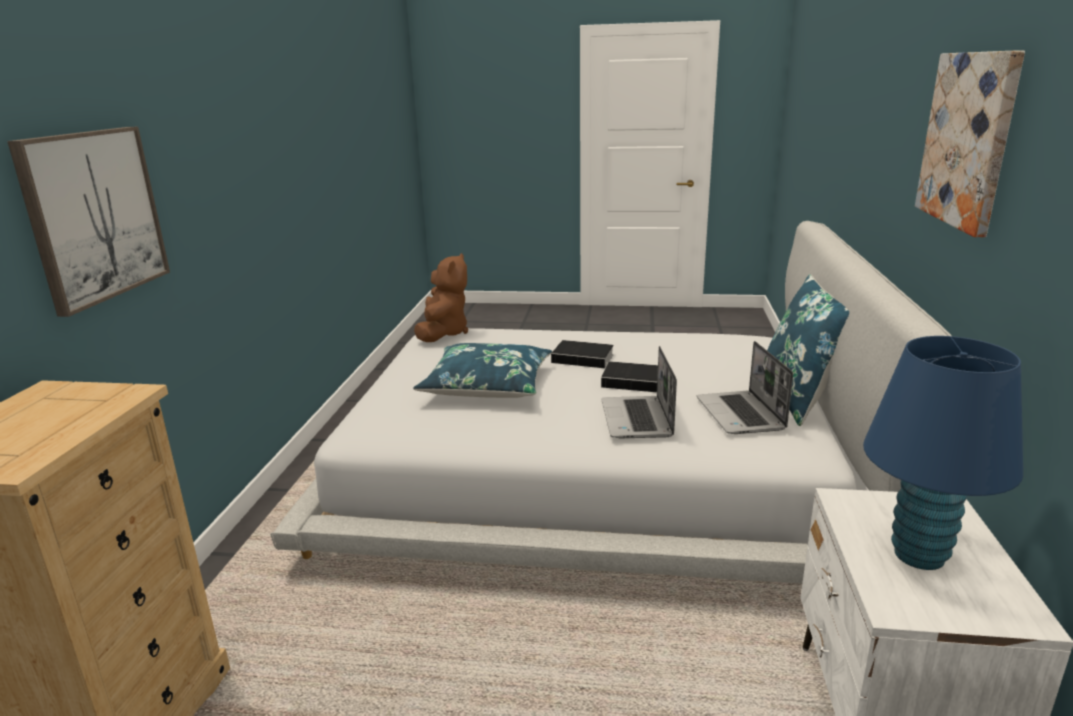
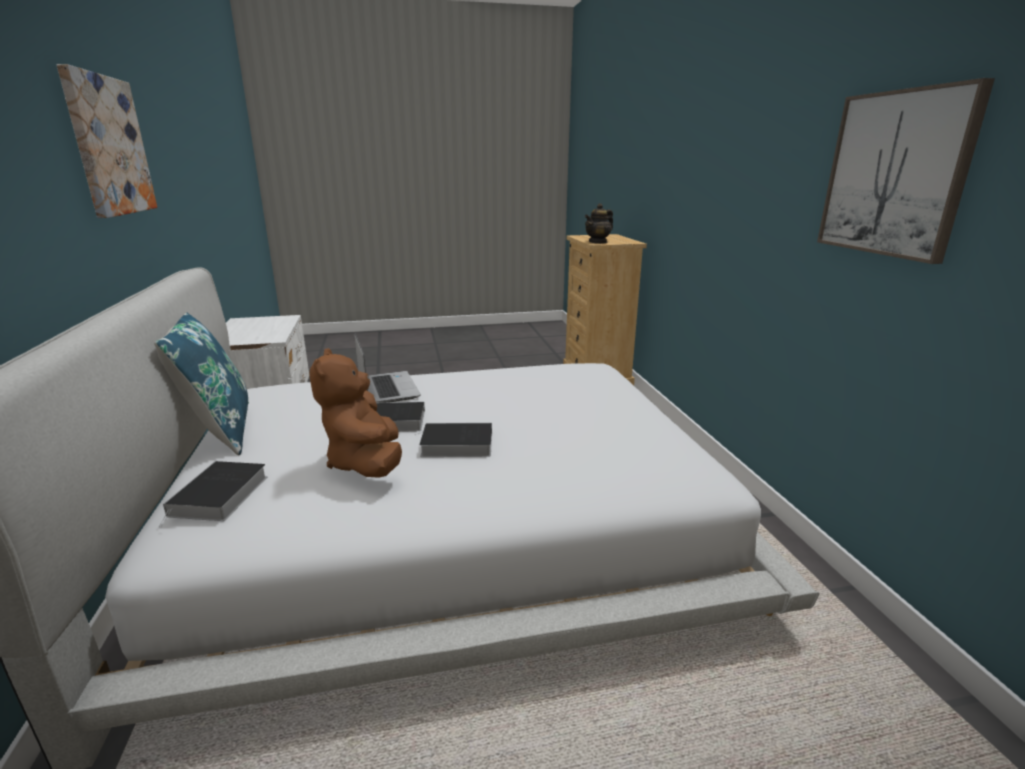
camera: 160 degrees right, 0 degrees up
(94, 215) = (686, 181): picture -> picture (895, 174)
(107, 400) = (598, 242): none -> teapot
(443, 333) = (685, 470): brown plush toy -> brown plush toy (366, 463)
(487, 385) = (536, 401): blue pillow -> none
(741, 415) = (294, 403): laptop -> none
(748, 348) = (219, 497): none -> book
(919, 555) = (259, 328): blue table lamp -> none

